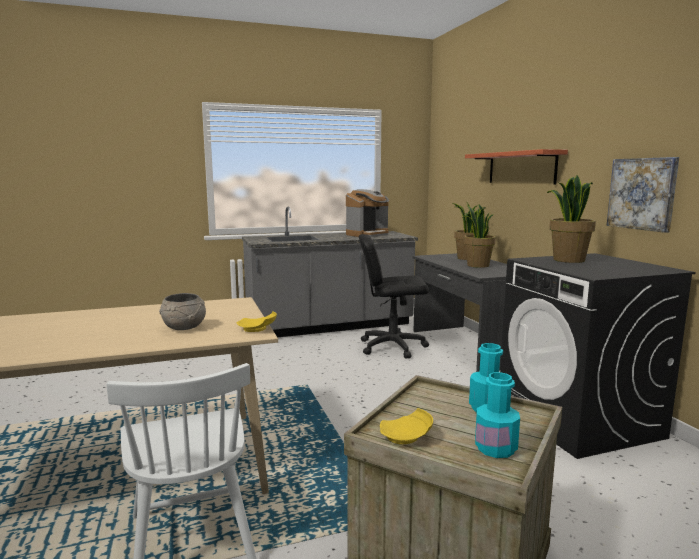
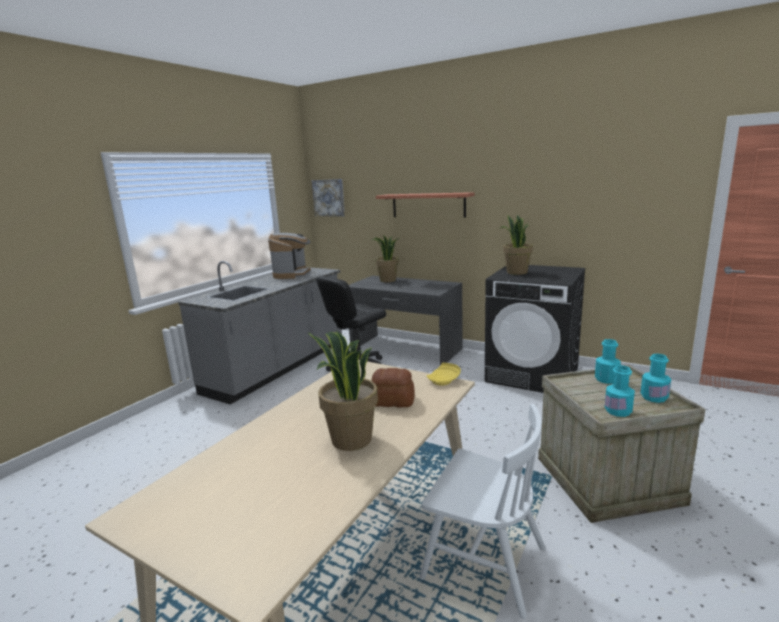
camera: 40 degrees left, 5 degrees up
(184, 327) = (392, 401): grey bowl -> bread
(406, 437) = (618, 411): yellow plate -> turquoise bottle
(477, 265) = (410, 285): potted plant -> potted plant (350, 440)
(642, 193) = (541, 222): picture -> picture (329, 198)

